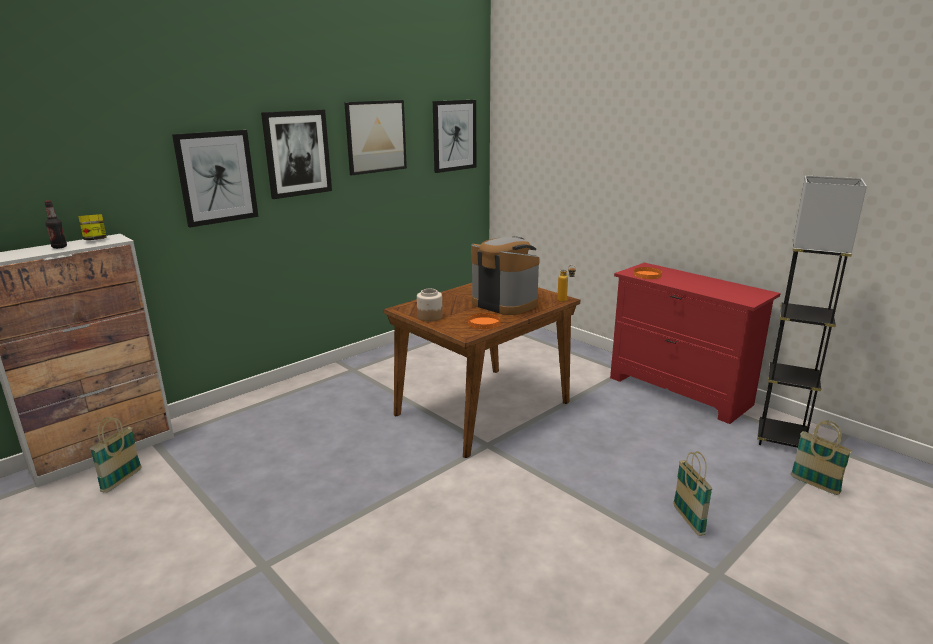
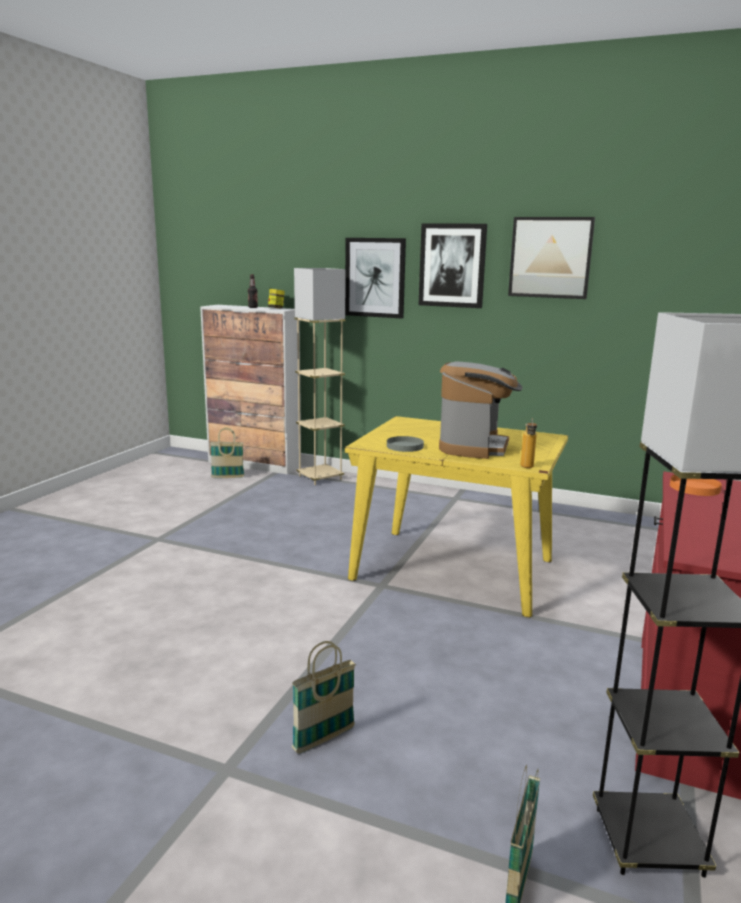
camera: 65 degrees right, 5 degrees down
(215, 420) = (320, 478): none -> beige floor lamp
(429, 317) = (395, 429): jar -> none
(454, 135) = (679, 267): picture -> none
(483, 408) = (454, 570): brown dining table -> yellow dining table
(484, 323) = (405, 446): orange plate -> grey plate

